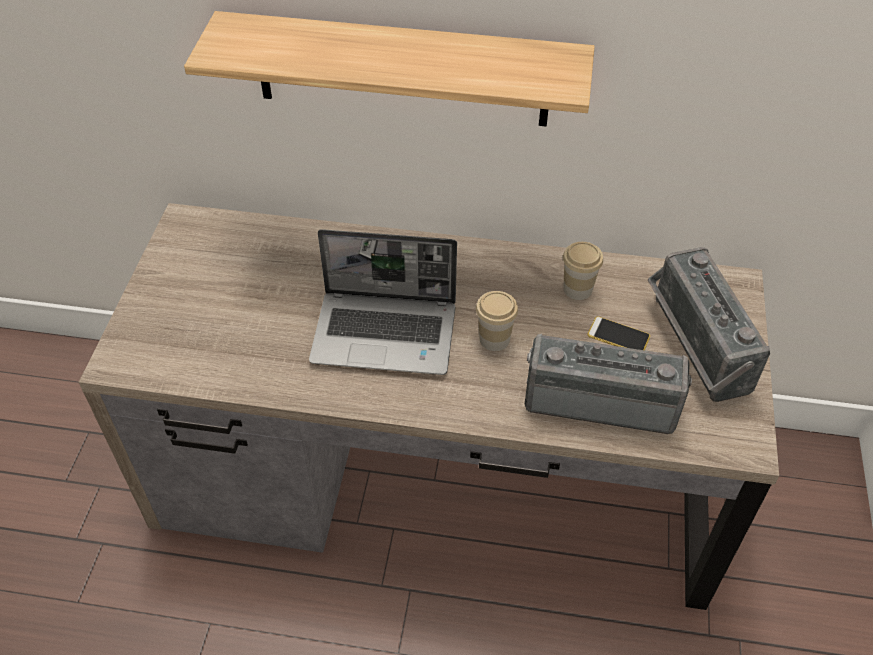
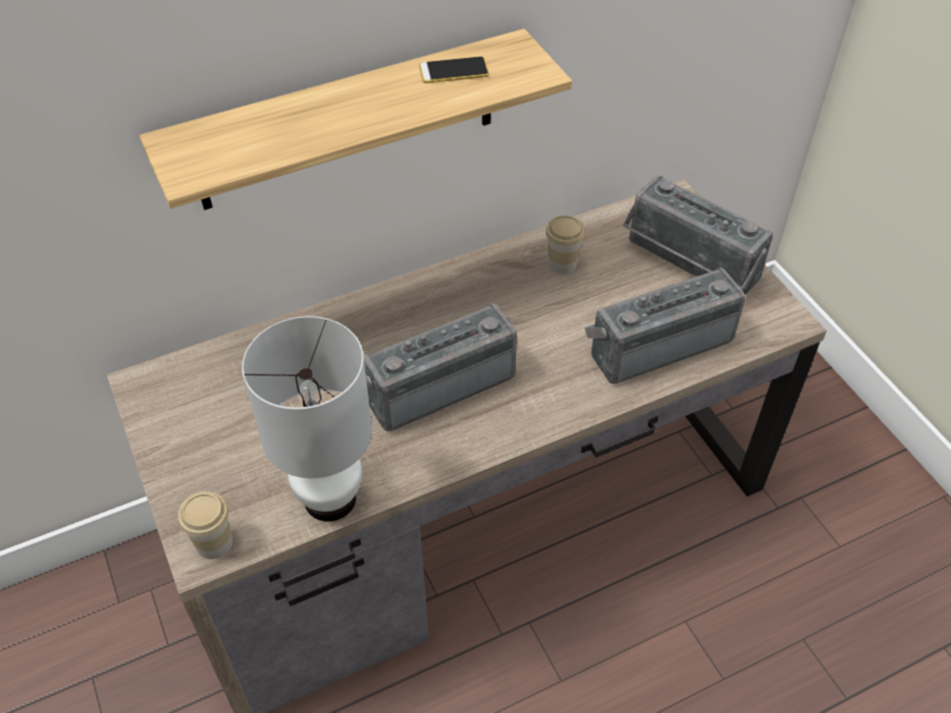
camera: 35 degrees left, 0 degrees up
(232, 375) = (331, 498): none -> white table lamp
(386, 333) = (438, 384): laptop -> radio
(494, 339) = (533, 340): cup -> cup (214, 543)
(618, 336) = (627, 285): phone -> phone (454, 71)

